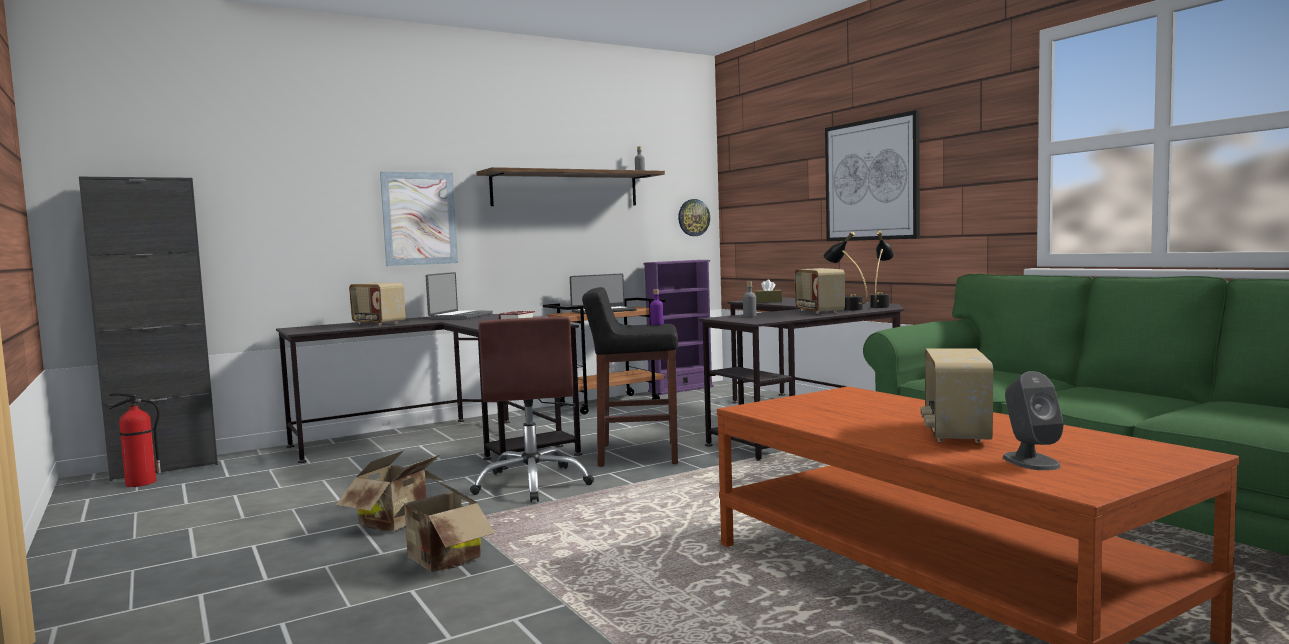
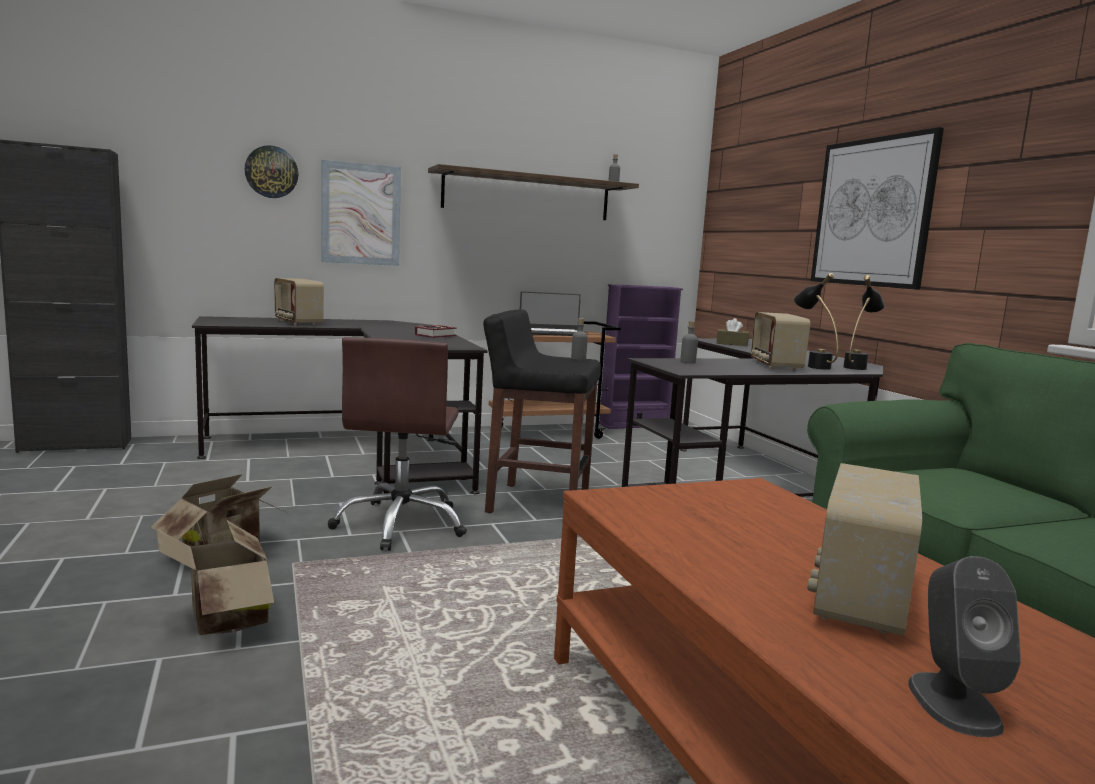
camera: 10 degrees right, 5 degrees up
(139, 483) = (37, 459): fire extinguisher -> none
(460, 317) = (389, 324): laptop -> none
(657, 324) = (578, 359): purple bottle -> grey bottle
(693, 217) = (672, 239): wall clock -> wall clock (271, 172)

